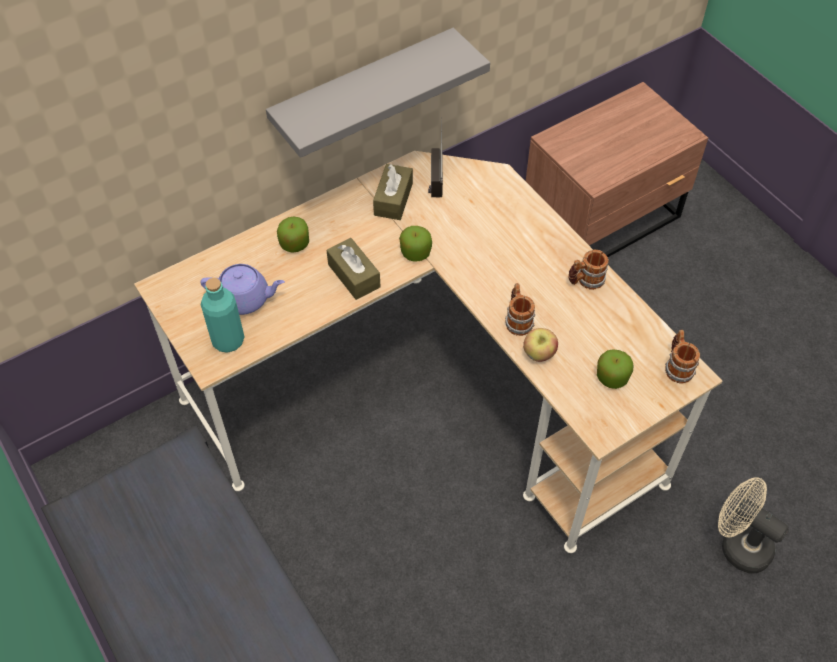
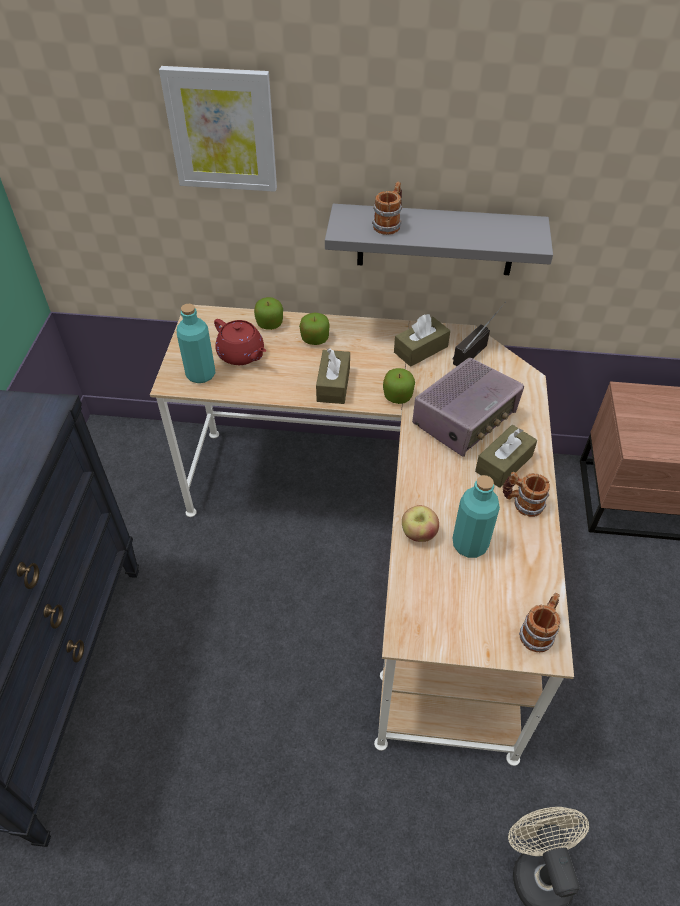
camera: 40 degrees right, 5 degrees down
(147, 94) = (222, 129): none -> picture
(245, 299) = (241, 355): purple teapot -> red teapot
(485, 240) = (465, 419): none -> radio
(517, 319) = (428, 495): mug -> mug (389, 224)
(545, 258) = (504, 463): none -> brown tissue box
(580, 337) = (470, 544): none -> turquoise bottle
(612, 377) = (465, 597): apple -> apple (270, 323)

